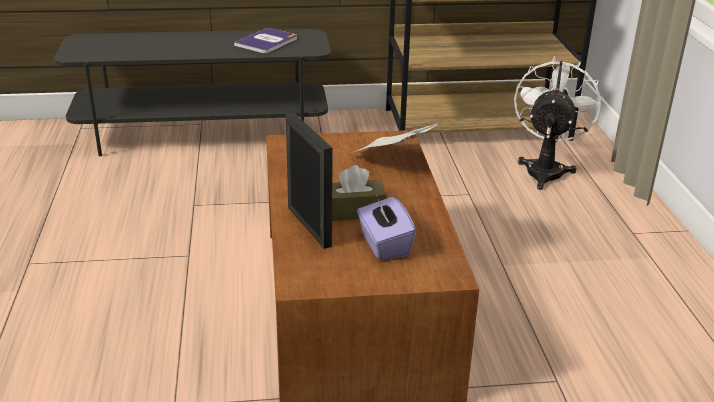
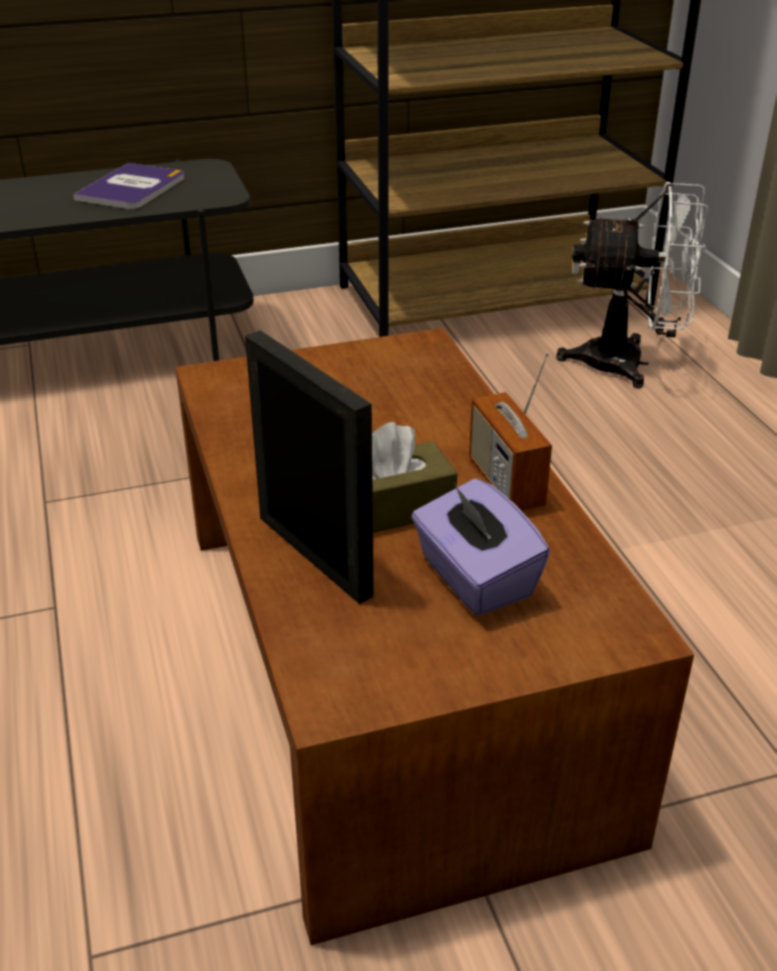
camera: 10 degrees left, 5 degrees up
(395, 159) = (431, 390): newspaper -> none
(417, 206) = (505, 482): none -> radio
(546, 169) = (629, 363): white fan -> white fan turned 90 degrees clockwise

